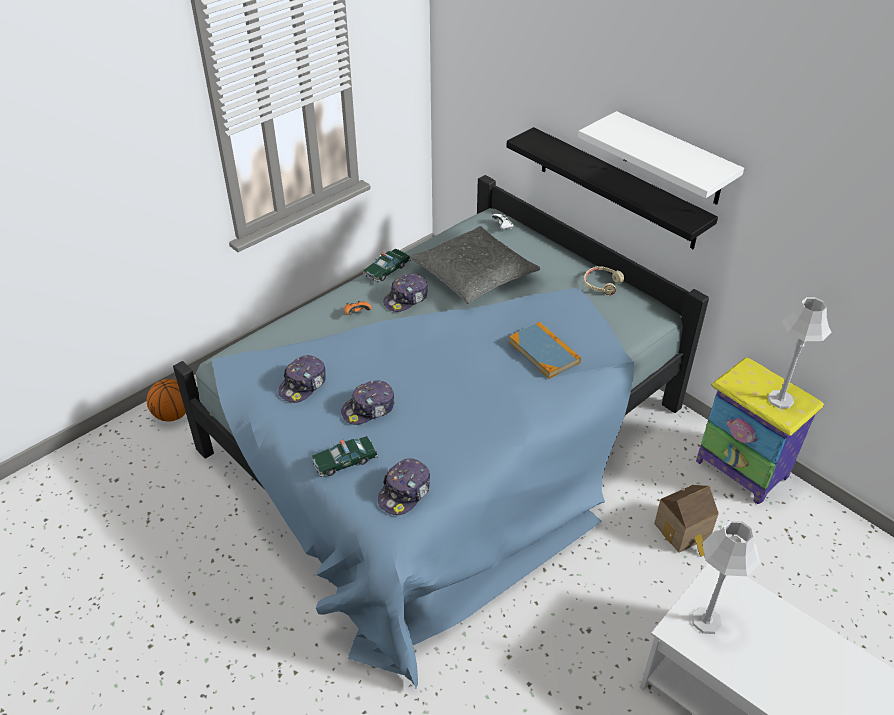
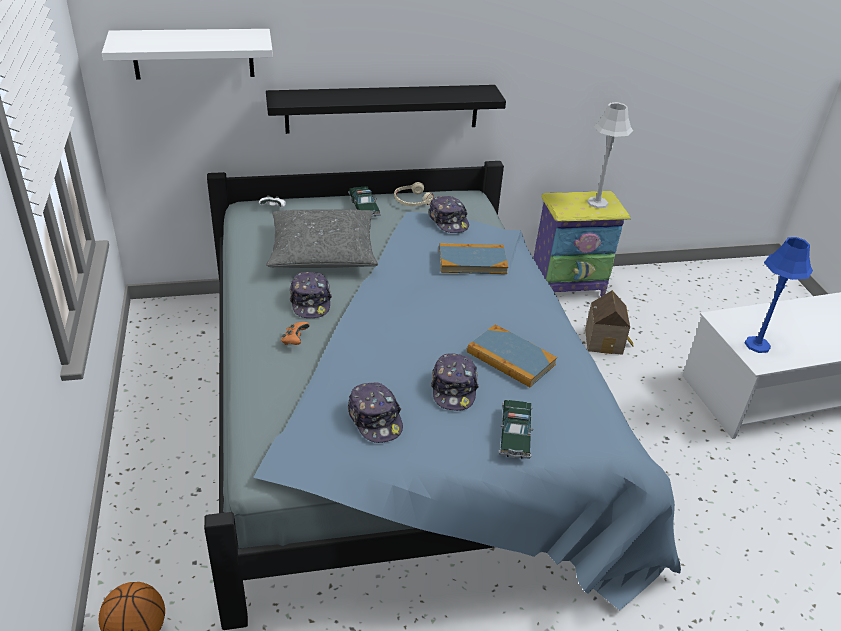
camera: 60 degrees left, 5 degrees down
(387, 270) = (250, 294): toy car -> toy car (364, 207)
(405, 492) = (585, 412): cap -> cap (448, 221)
(433, 425) = (510, 358): none -> book
(673, 159) = (442, 52): white shelf -> white shelf (193, 53)
(706, 620) = (757, 345): grey table lamp -> blue table lamp

